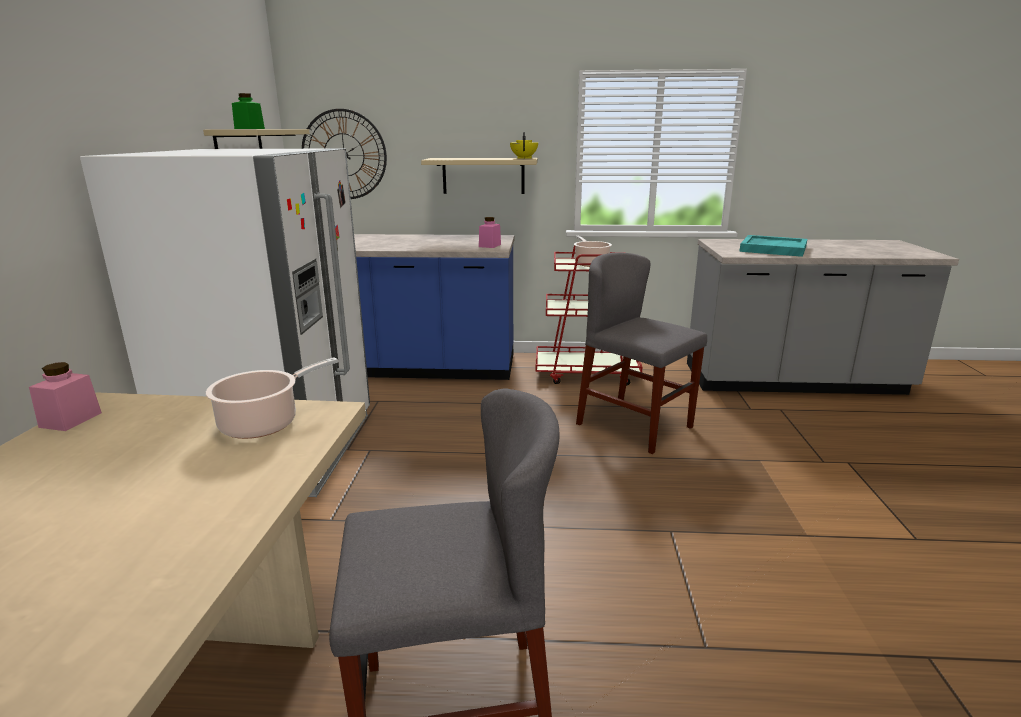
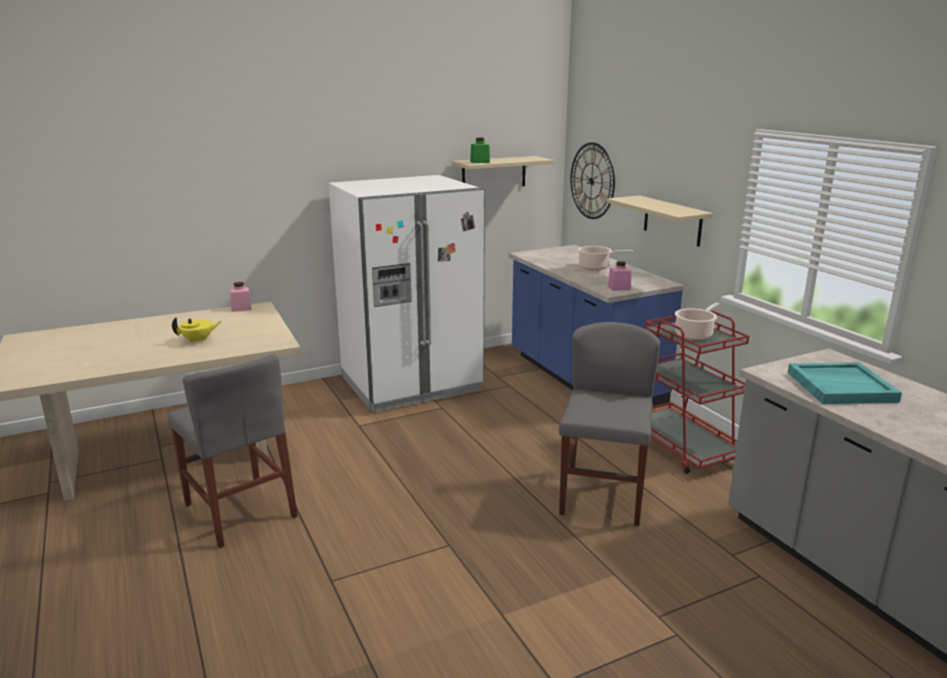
camera: 60 degrees right, 0 degrees up
(264, 423) = (261, 336): cooking pot -> cooking pot (596, 267)
(524, 158) = (688, 212): yellow teapot -> yellow teapot (198, 340)

